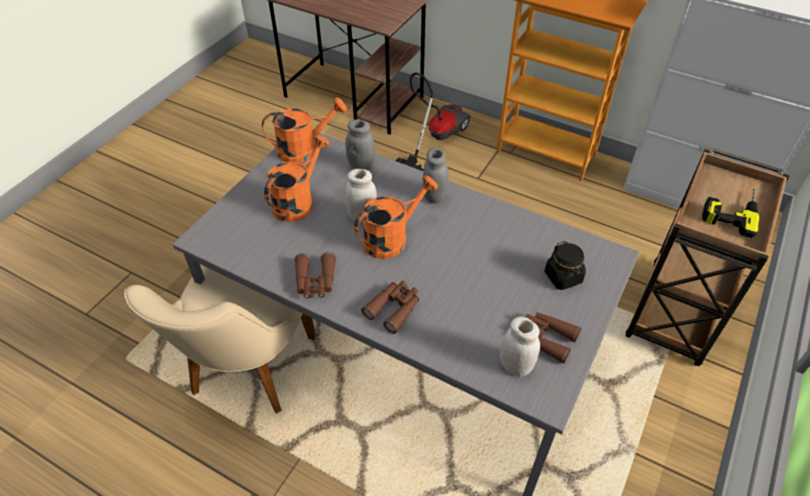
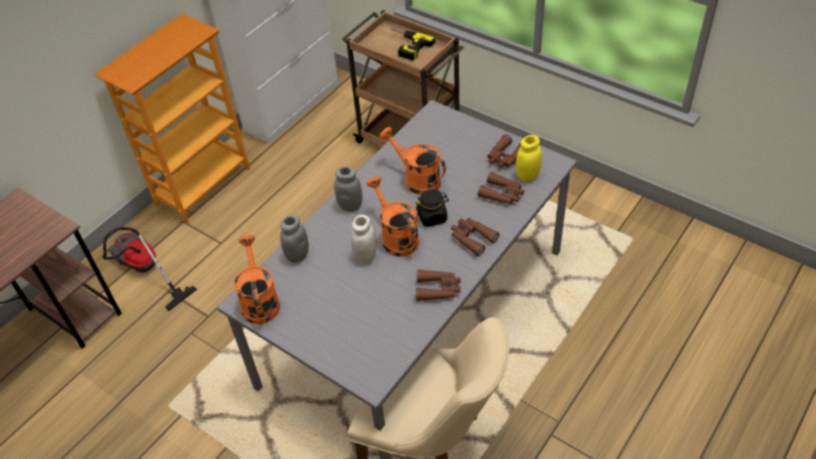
camera: 80 degrees left, 0 degrees up
(298, 201) = (336, 304): orange watering can -> orange watering can (417, 179)
(474, 337) = (502, 194): none -> brown binoculars
(515, 366) = (527, 176): white jar -> yellow jar
(563, 277) = (451, 141): black jar -> black jar (432, 217)

